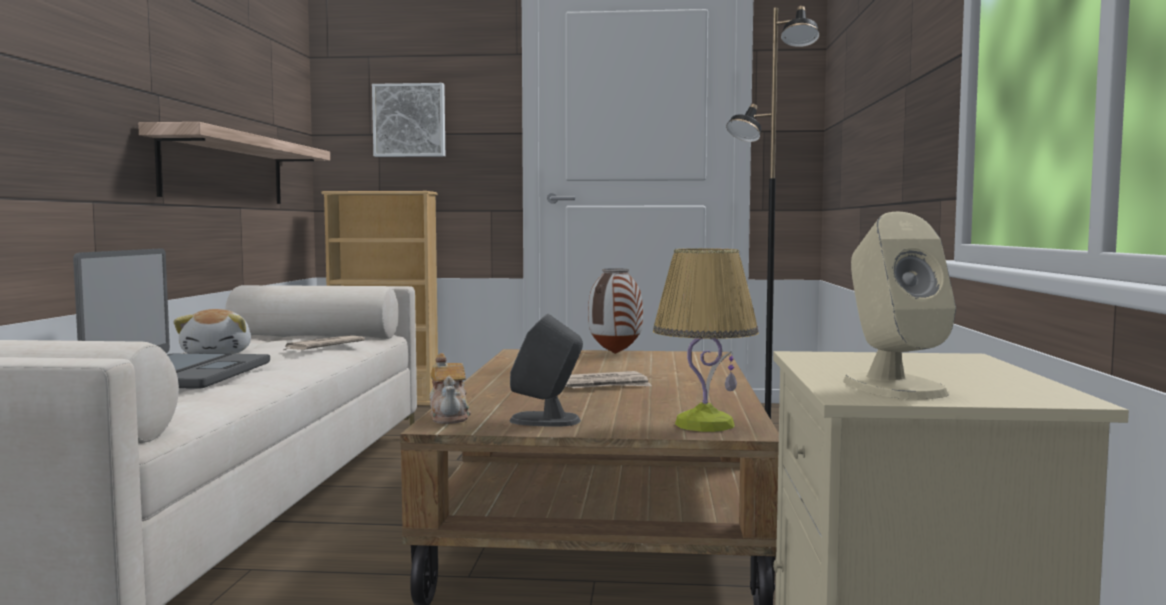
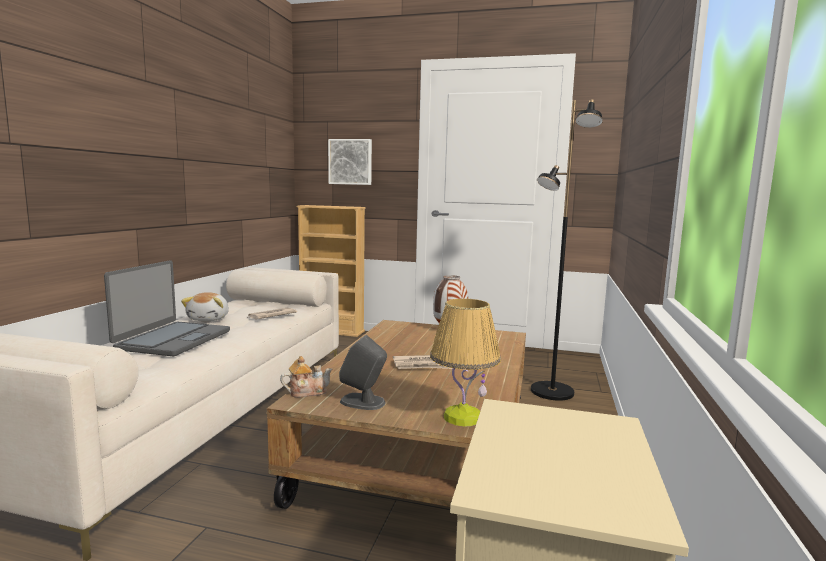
camera: 10 degrees right, 5 degrees up
(225, 170) = (230, 199): shelf -> none
(450, 417) = (307, 392): teapot -> teapot turned 105 degrees counterclockwise
(892, 387) = (523, 477): beige speaker -> none

